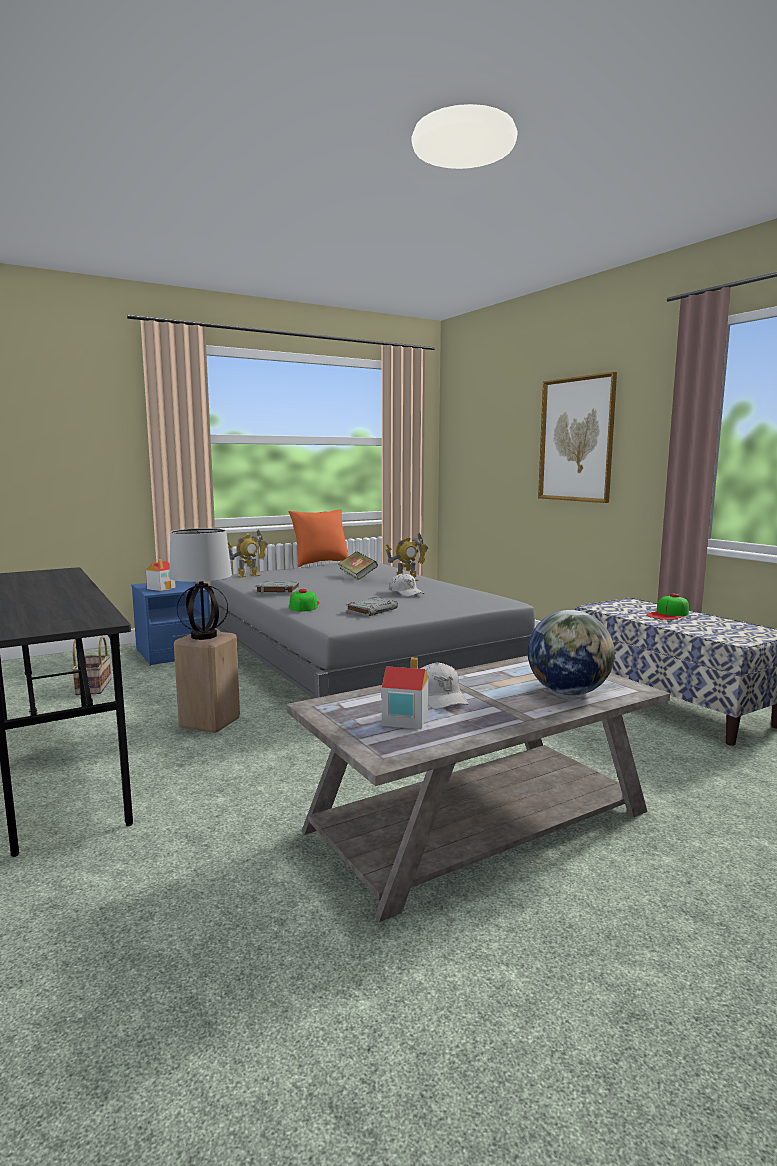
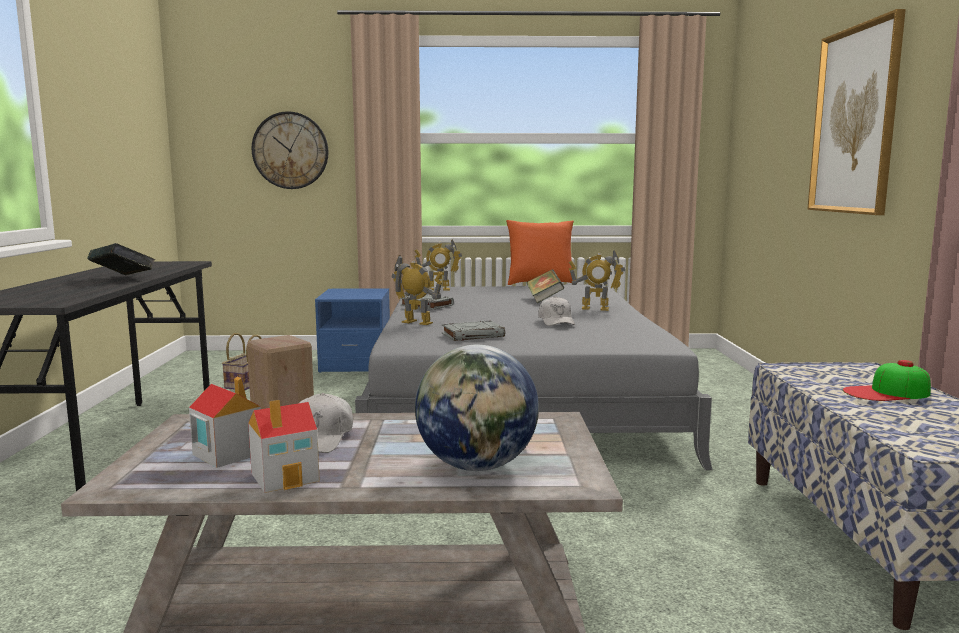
camera: 30 degrees right, 0 degrees up
(67, 592) = (123, 279): none -> book
(75, 449) = (290, 150): none -> wall clock
(161, 588) = (343, 294): toy house -> toy house (286, 477)
(204, 636) = (275, 341): table lamp -> none
(304, 605) = (417, 322): cap -> toy robot

